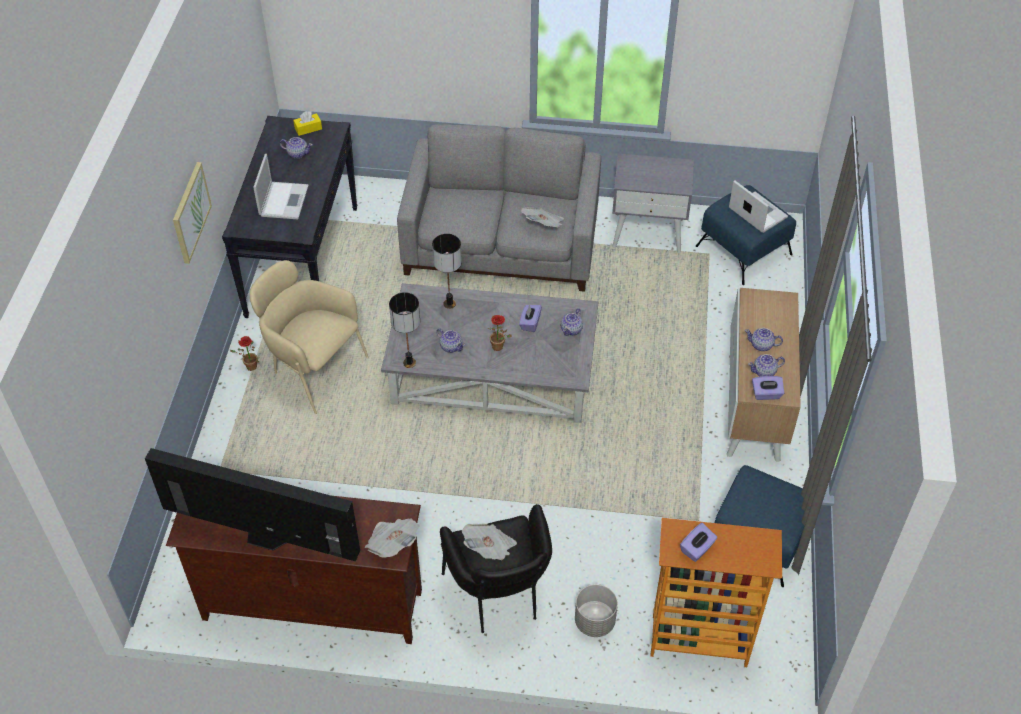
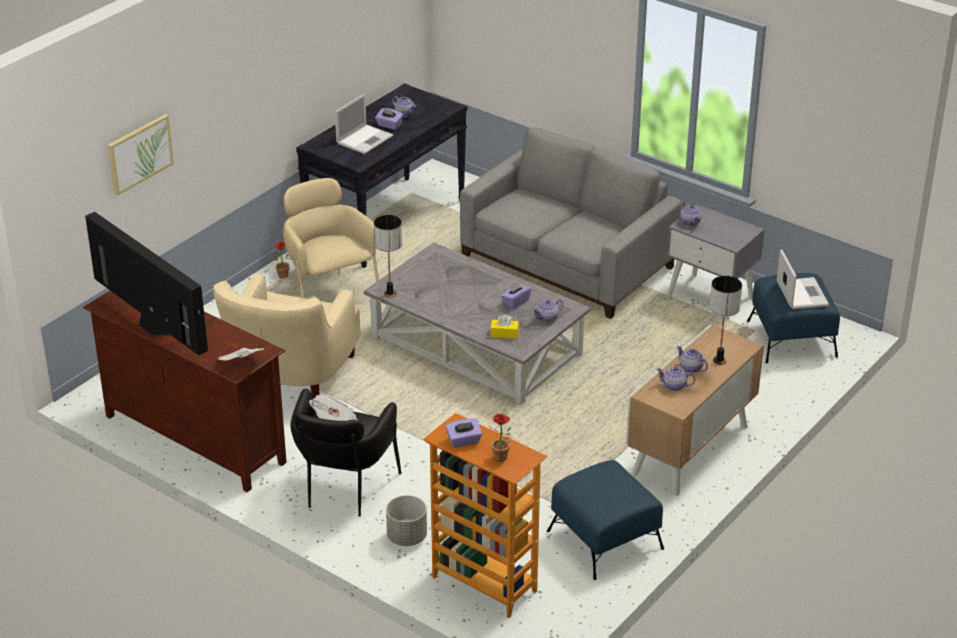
camera: 30 degrees right, 15 degrees down
(190, 212) = (258, 98): picture -> picture (139, 153)
(308, 128) = (428, 100): yellow tissue box -> yellow tissue box (504, 333)
(351, 486) = (291, 378): none -> beige armchair
(449, 304) = (459, 268): table lamp -> table lamp (719, 361)
(451, 346) = (434, 295): teapot -> teapot (690, 222)
(499, 347) = (474, 309): potted plant -> potted plant (502, 459)
(543, 225) = (588, 238): newspaper -> none
(766, 394) = (660, 401): purple tissue box -> purple tissue box (389, 125)

